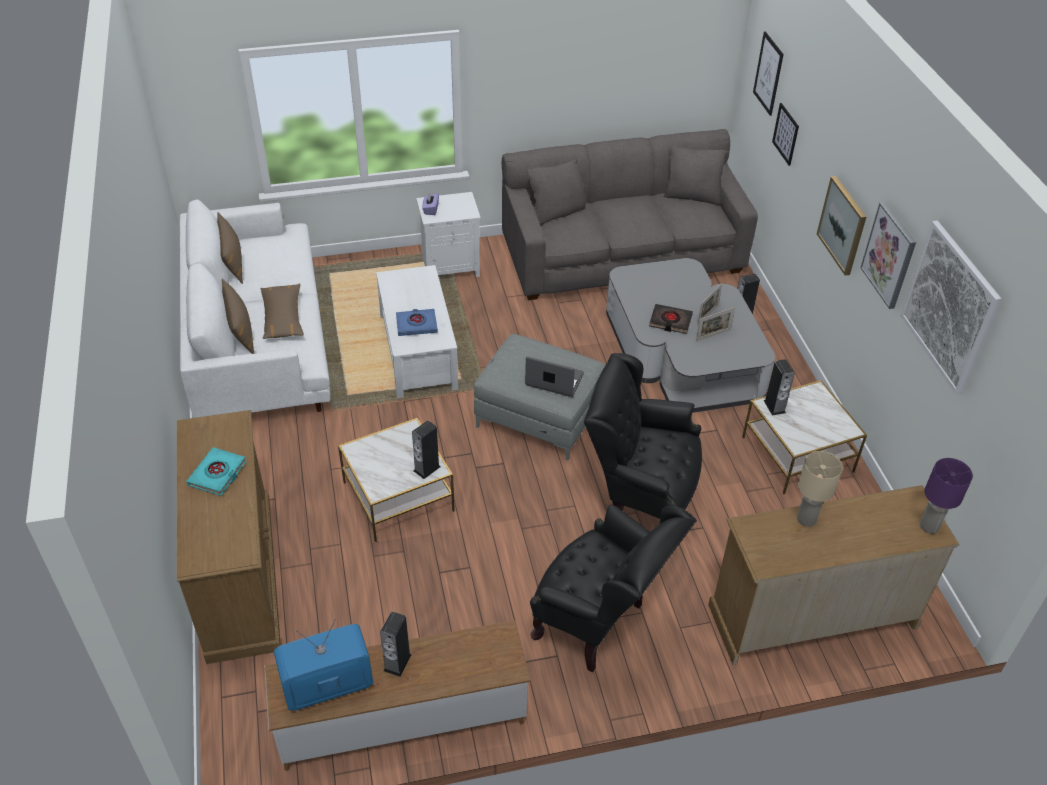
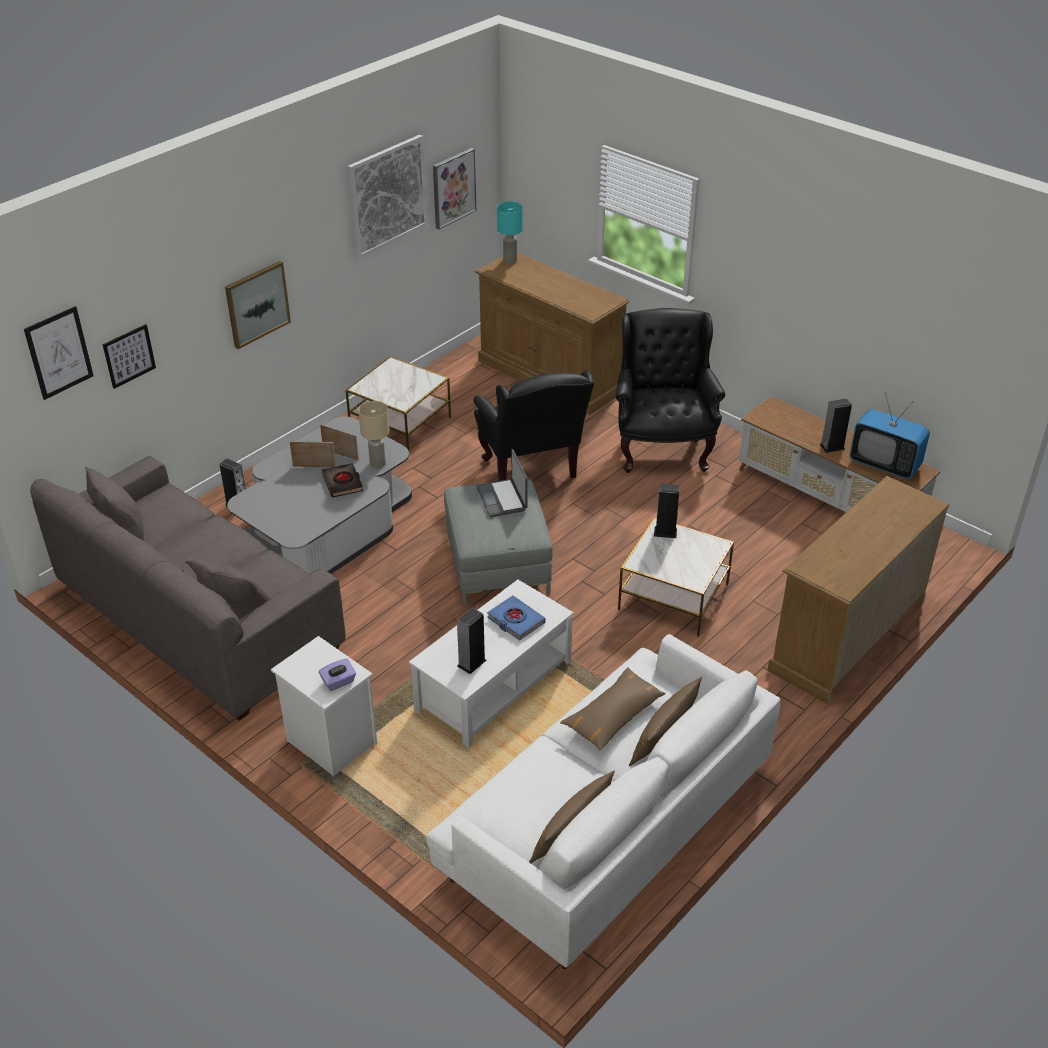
camera: 125 degrees left, 5 degrees down
(217, 474) = (858, 542): turquoise book -> none
(774, 406) = (401, 400): speaker -> speaker (471, 663)
(806, 519) = (557, 297): beige table lamp -> beige table lamp (377, 463)
(889, 255) = (318, 247): picture -> picture (453, 188)
(929, 526) = (510, 260): purple table lamp -> turquoise table lamp

